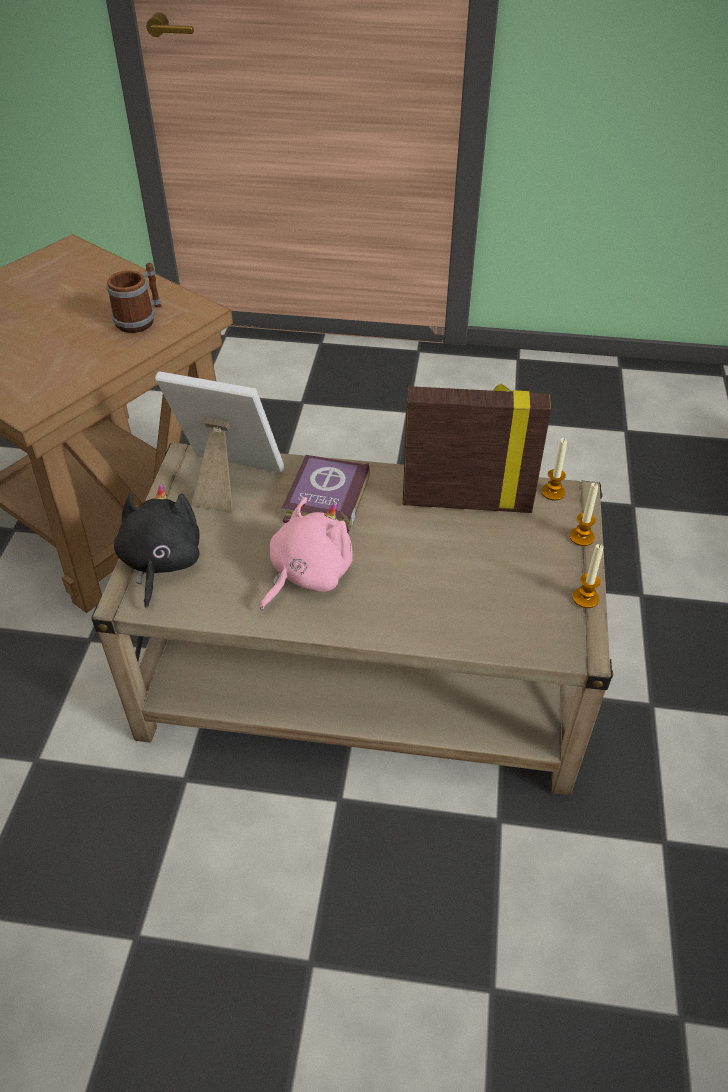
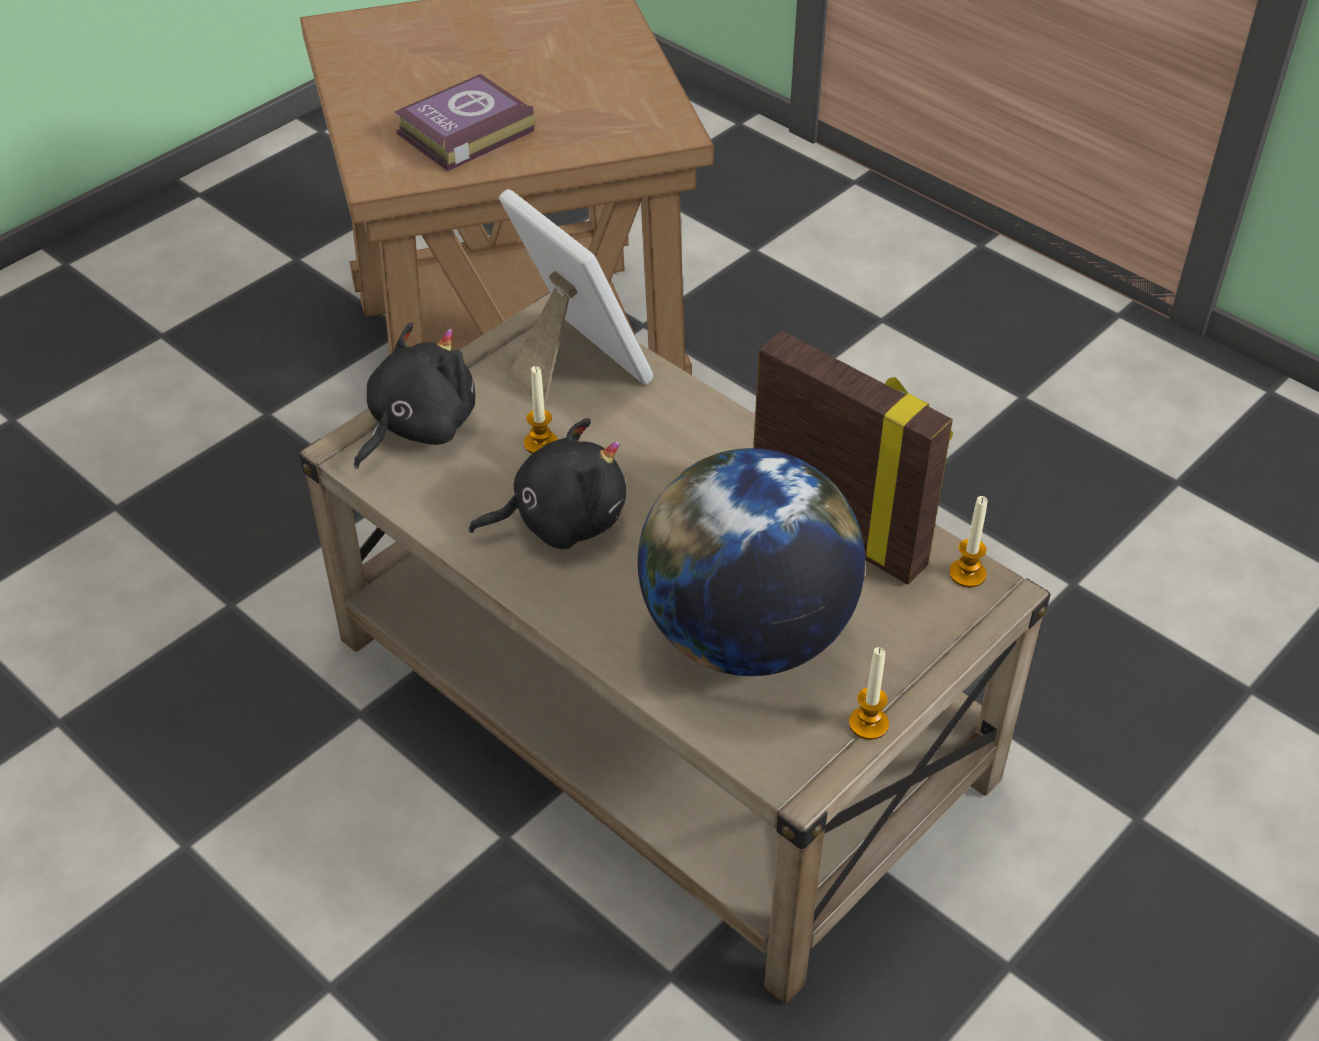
camera: 35 degrees right, 0 degrees up
(141, 319) = (595, 116): mug -> none
(307, 574) = (561, 520): pink plush toy -> black plush toy
(324, 501) = (662, 444): book -> book (461, 132)
(476, 585) = (746, 635): none -> globe
(581, 537) = (944, 649): candle -> candle (540, 443)

